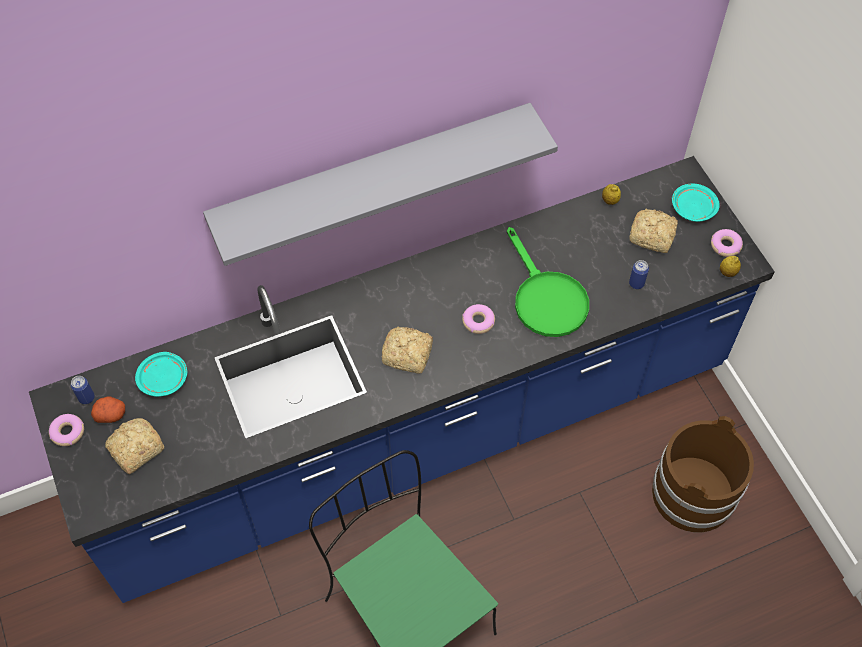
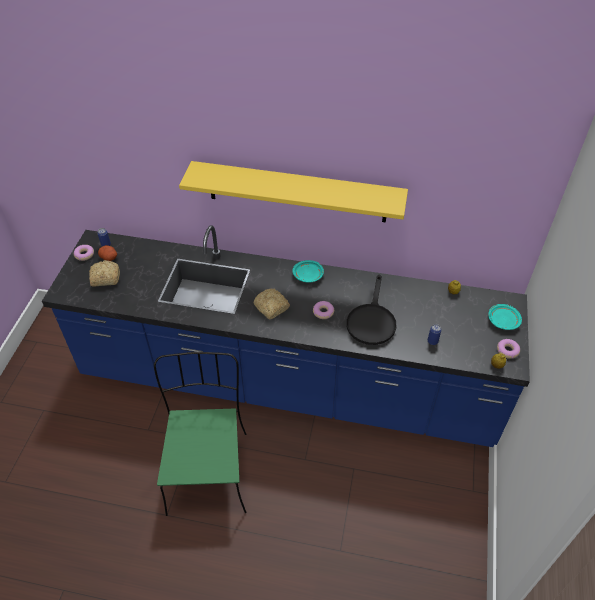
camera: 35 degrees right, 10 degrees down
(164, 378) = (146, 255): turquoise plate -> turquoise plate (308, 275)
(373, 177) = (297, 192): grey shelf -> yellow shelf
(545, 298) = (371, 320): green frying pan -> black frying pan
(653, 236) = (464, 323): bread -> none
(693, 494) = (422, 512): brown bucket -> none

